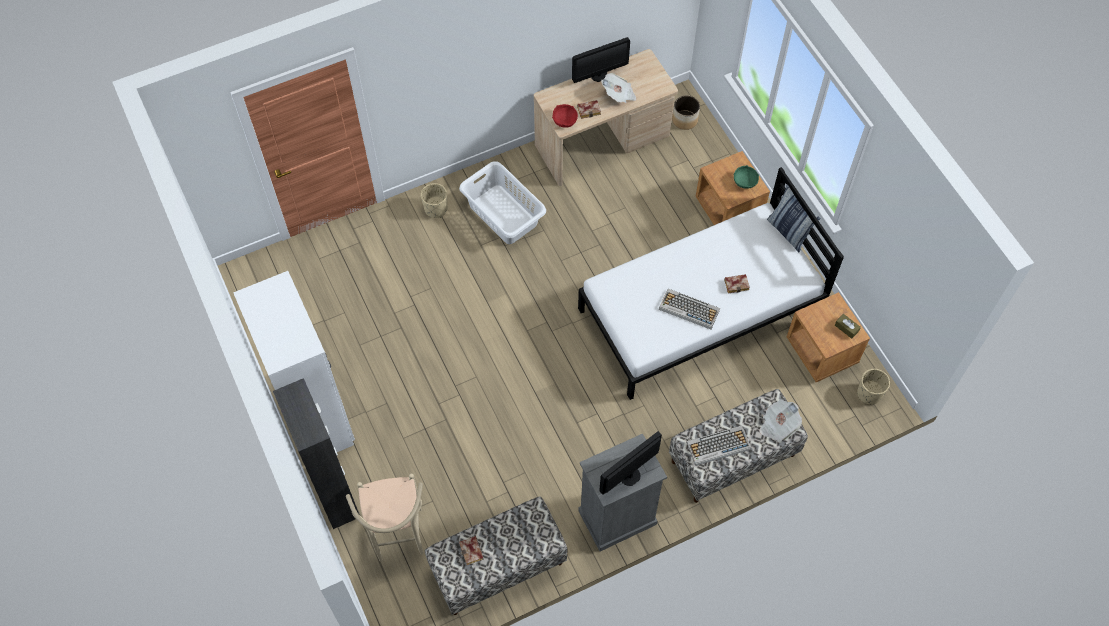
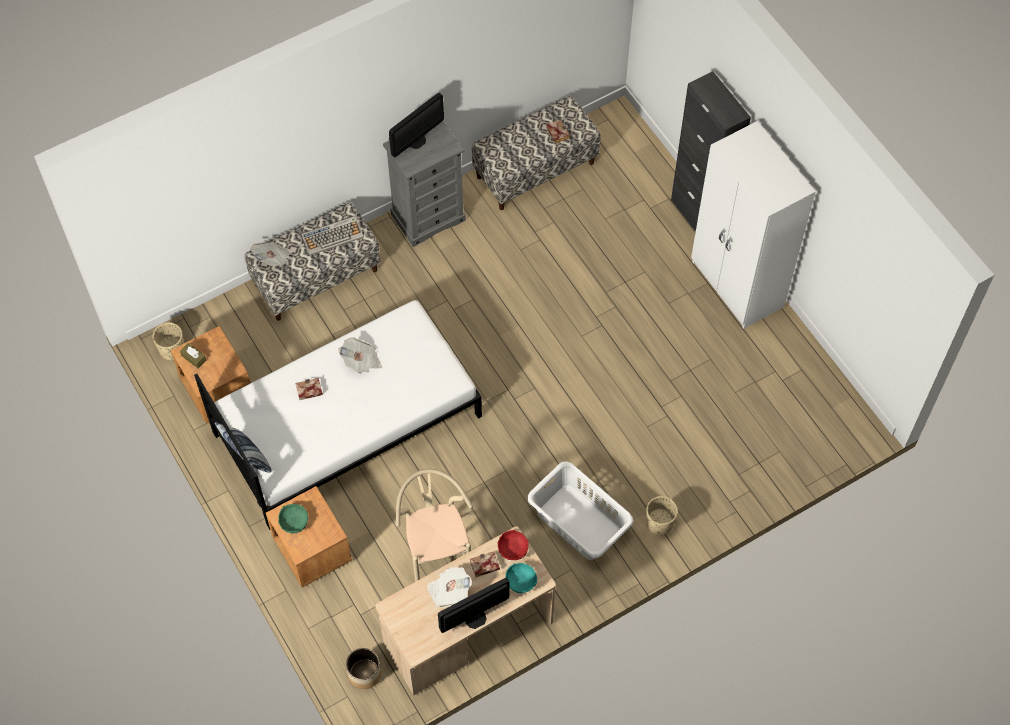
camera: 175 degrees right, 0 degrees up
(399, 541) = (630, 183): beige stool -> beige stool (437, 561)
(561, 98) = (520, 581): none -> turquoise bowl
(688, 309) = (361, 361): keyboard -> newspaper

